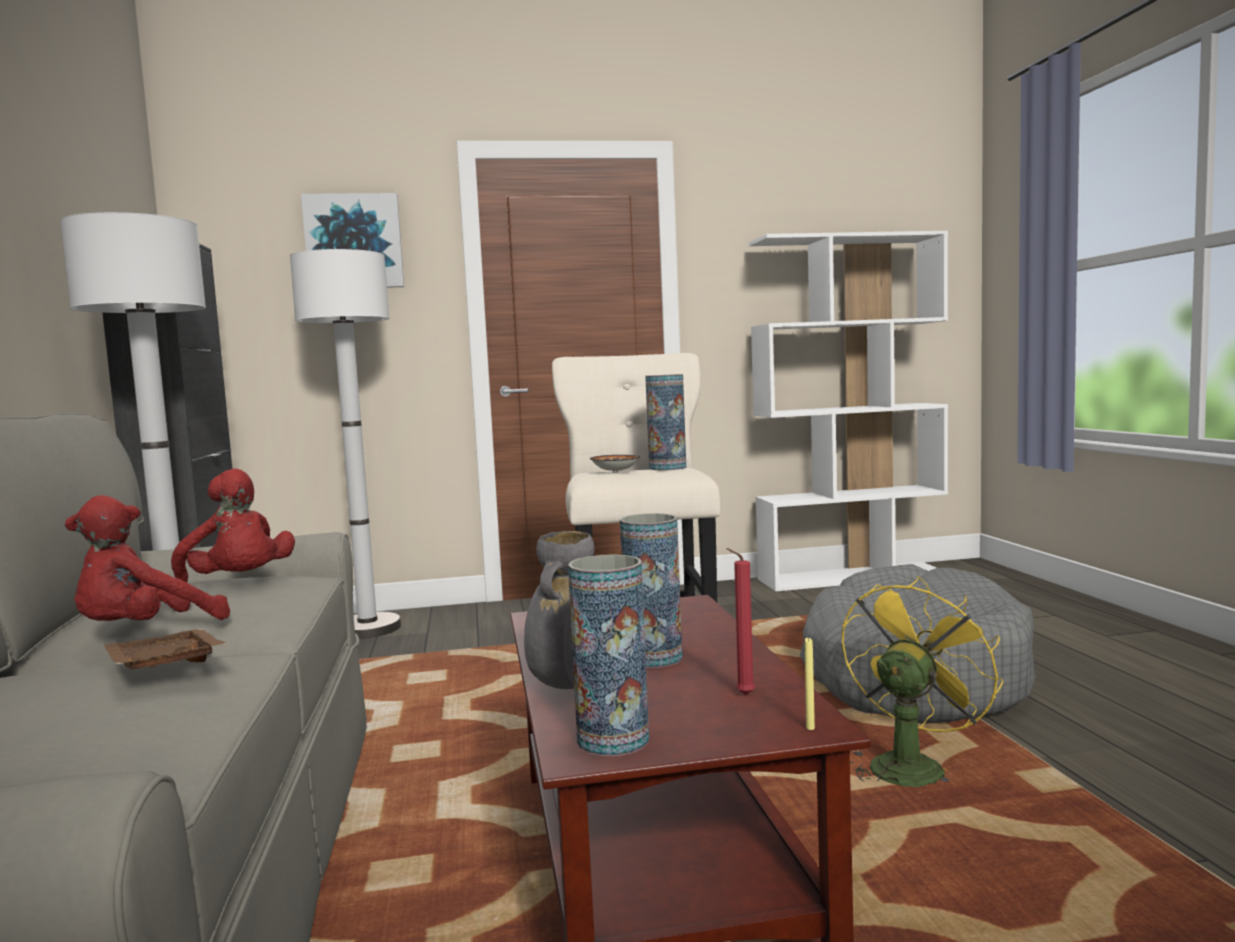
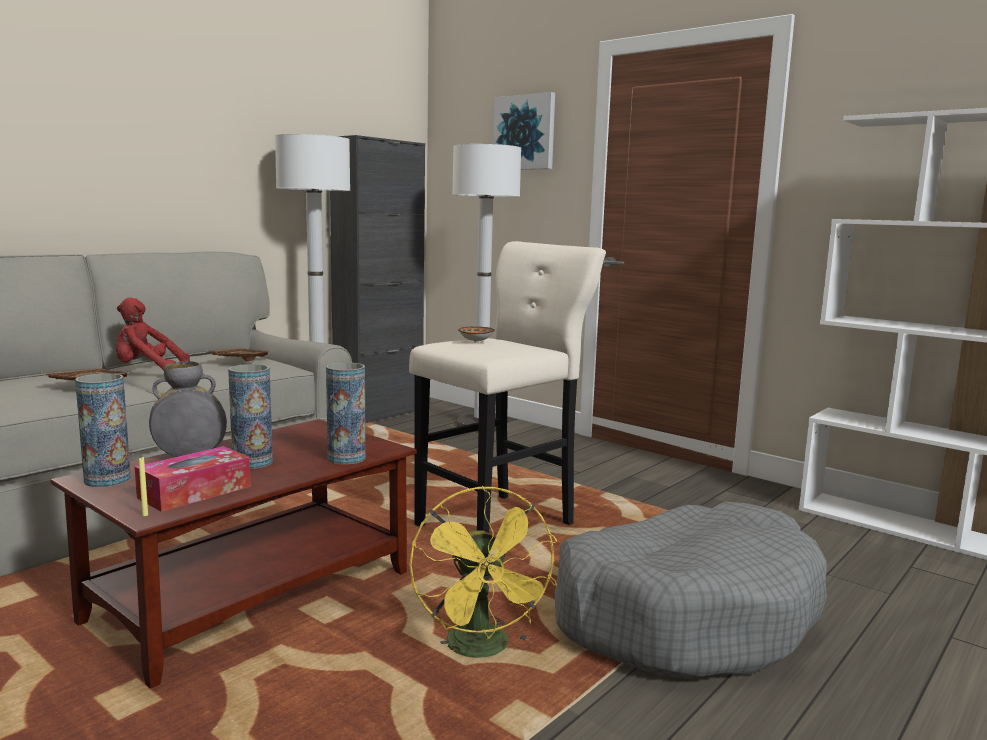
camera: 50 degrees right, 5 degrees up
(239, 584) = (239, 360): red plush toy -> brown tray
(667, 468) = (516, 347): vase -> vase (346, 458)
(742, 695) = (195, 492): red candle -> tissue box
(910, 765) = (483, 650): yellow fan -> yellow fan turned 75 degrees clockwise

